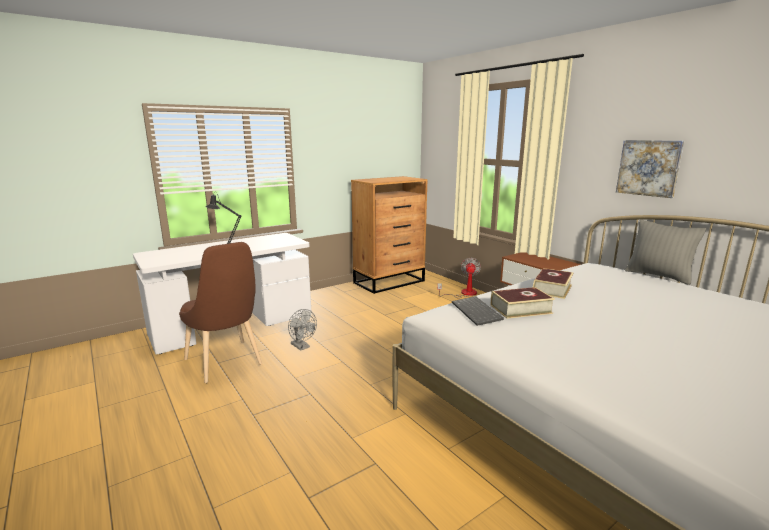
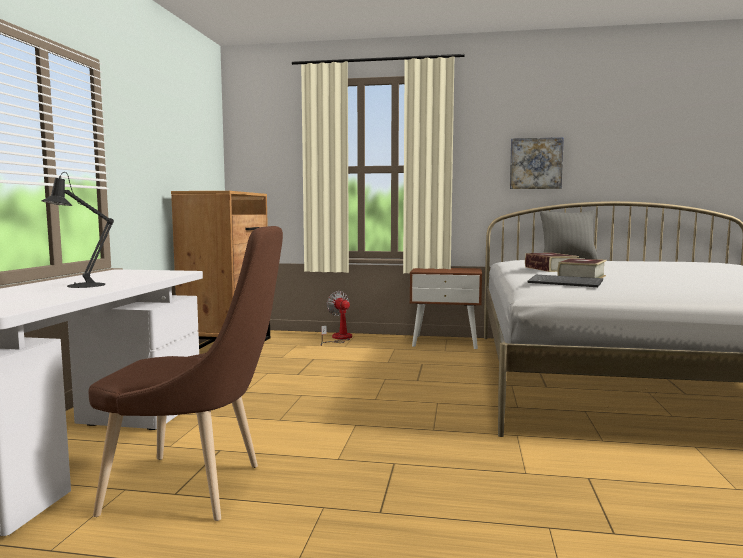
camera: 45 degrees left, 10 degrees down
(302, 347) = (269, 431): grey fan -> none

